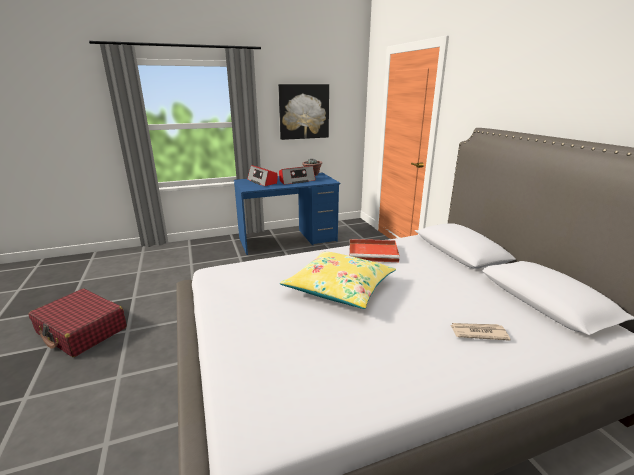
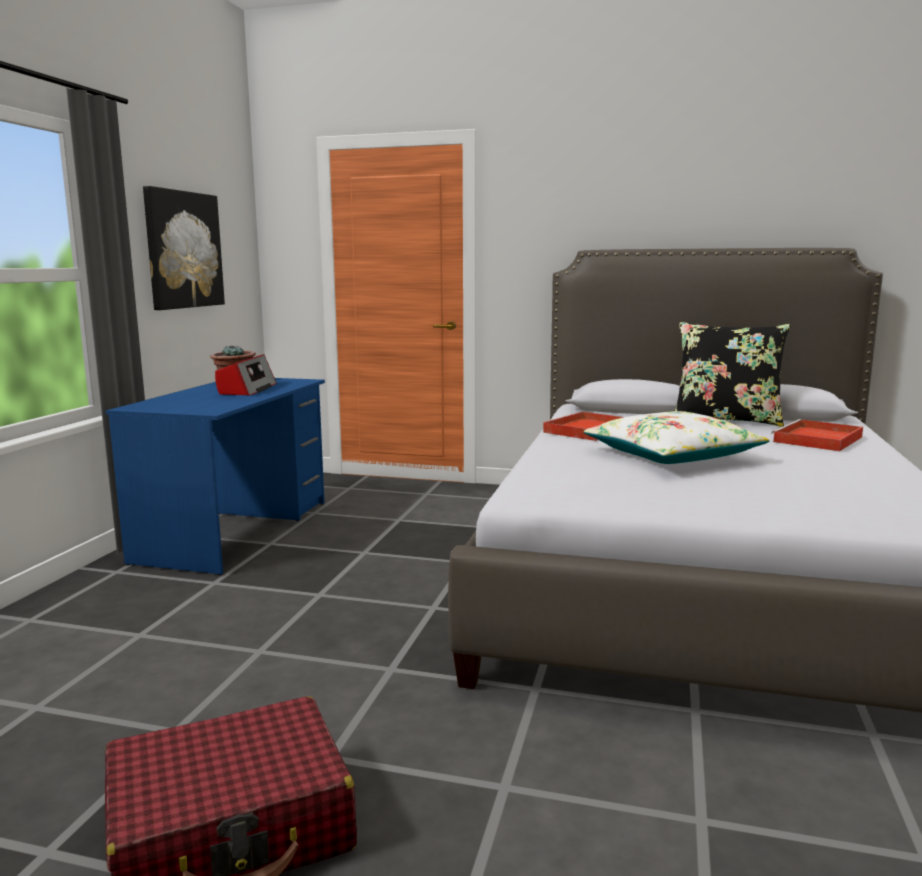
camera: 55 degrees left, 10 degrees down
(262, 181) = (188, 401): radio -> none
(339, 288) = (671, 456): yellow pillow -> white pillow
(478, 333) = (817, 440): newspaper -> red tray
(484, 285) = (726, 420): none -> black pillow

